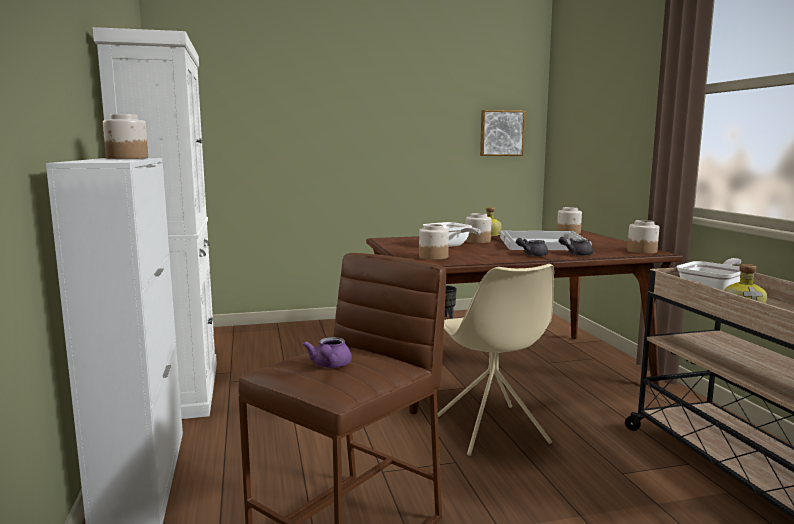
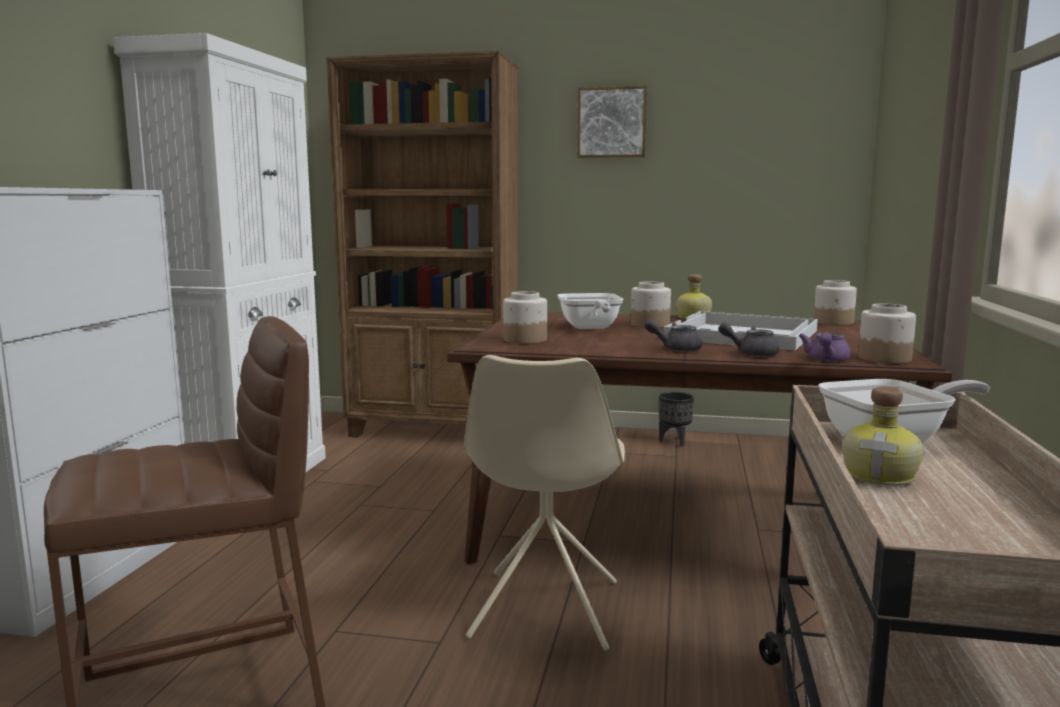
camera: 25 degrees right, 0 degrees up
(127, 158) = (94, 188): jar -> none
(276, 333) = (435, 431): none -> brown bookcase
(329, 365) = (138, 462): purple teapot -> purple teapot (826, 360)
(501, 133) = (790, 163): picture -> picture (612, 122)

